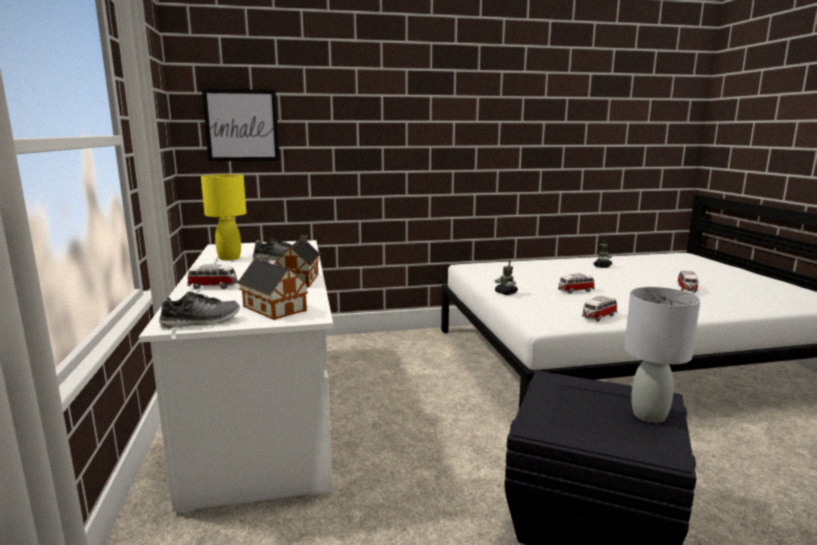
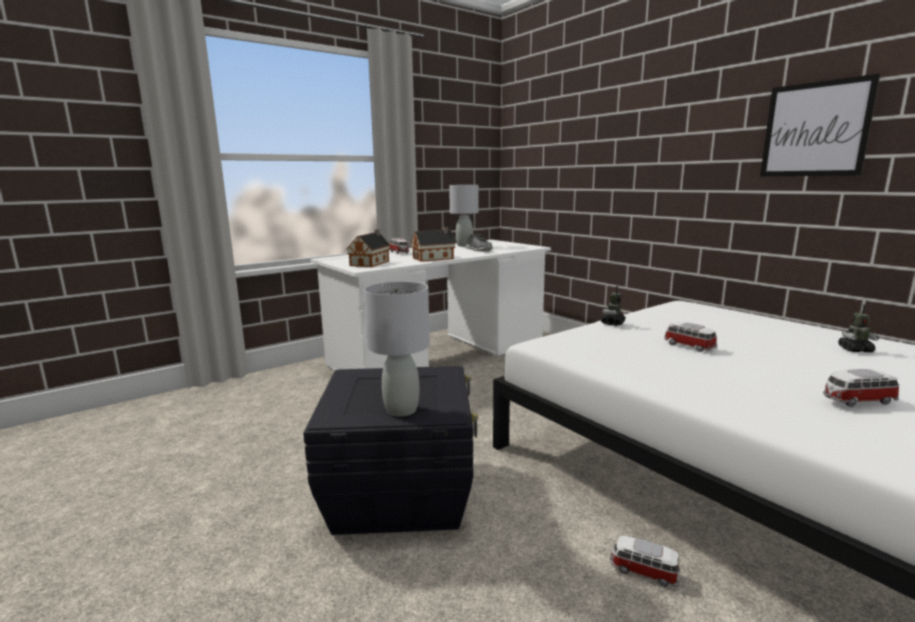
camera: 65 degrees right, 0 degrees up
(201, 322) = (335, 260): shoe -> none
(229, 258) = (464, 245): yellow table lamp -> grey table lamp
(242, 125) = (535, 149): picture -> picture (815, 129)
(598, 317) = (602, 361): toy car -> toy car (643, 571)

